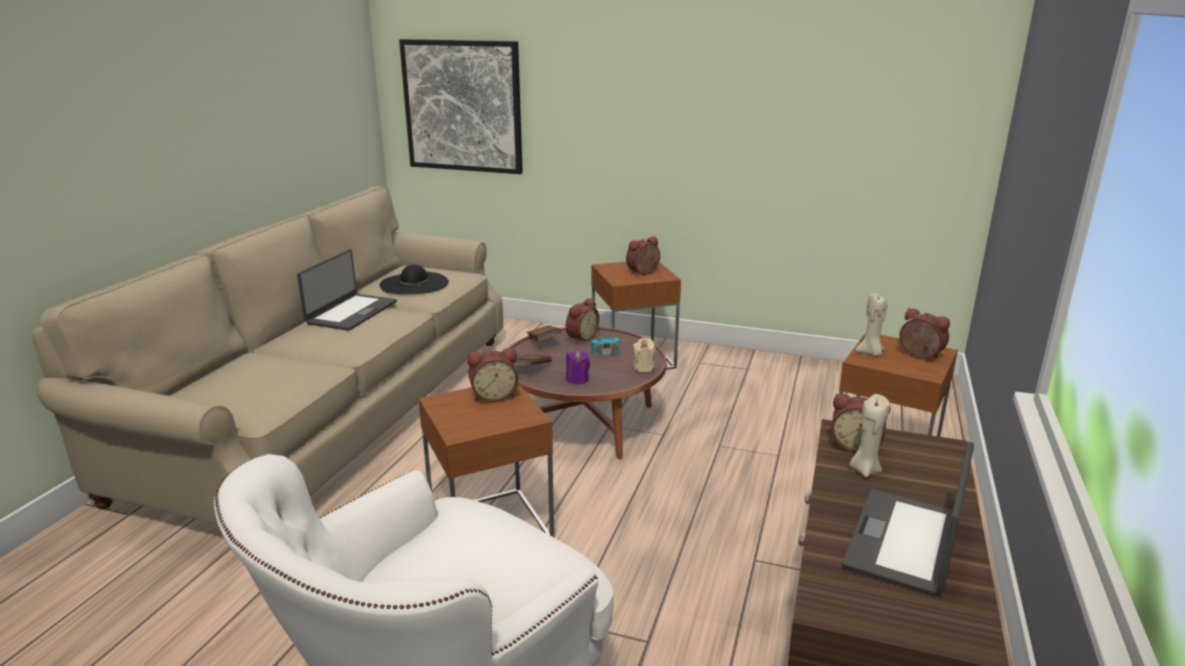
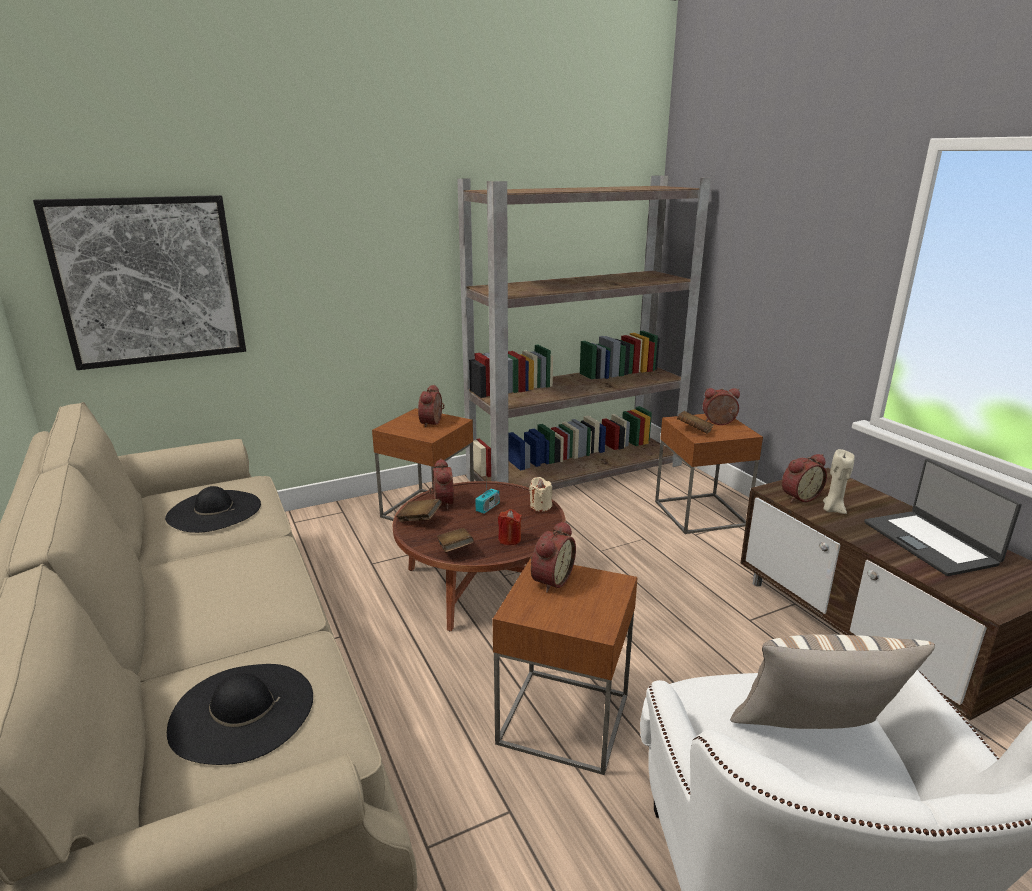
camera: 45 degrees left, 0 degrees up
(250, 380) = (242, 711): none -> black hat
(351, 312) = (196, 572): laptop -> none
(465, 572) = (812, 741): none -> pillow
(577, 379) = (509, 539): purple candle -> red candle
(818, 378) = (576, 471): none -> brown bookcase
(870, 353) = (694, 431): beige candle -> brown book

